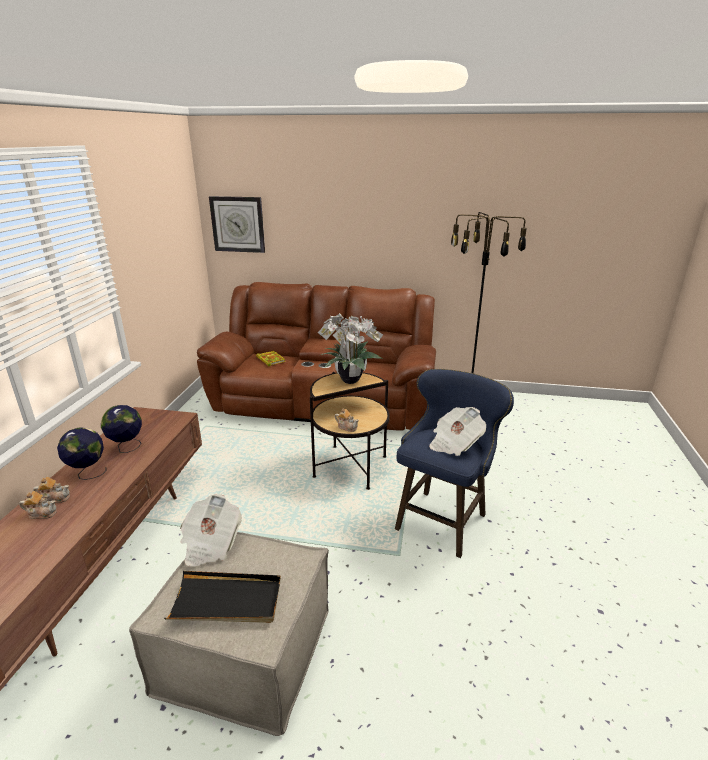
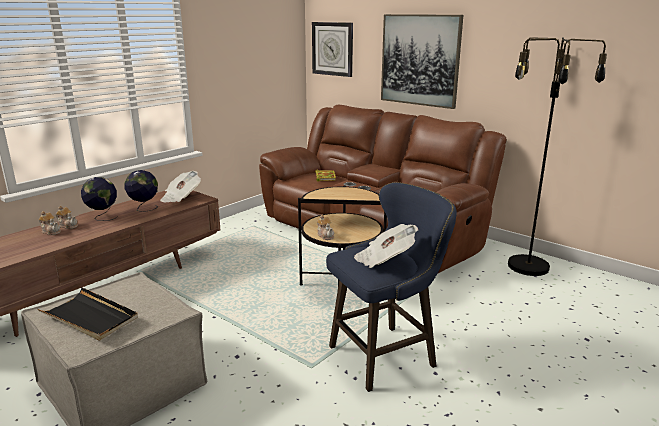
camera: 30 degrees right, 5 degrees down
(210, 543) = (125, 281): newspaper -> newspaper (181, 197)
(341, 233) = (420, 60): none -> picture
(348, 380) = (349, 193): potted plant -> none

